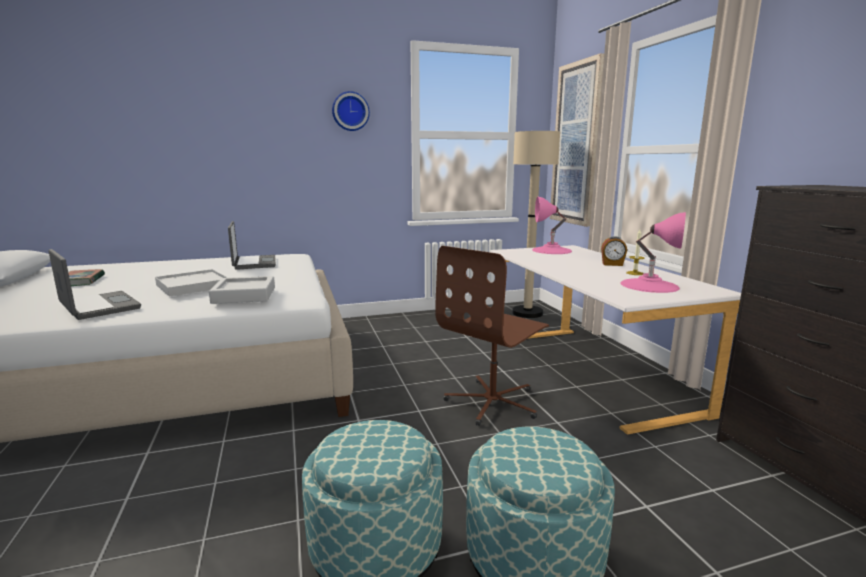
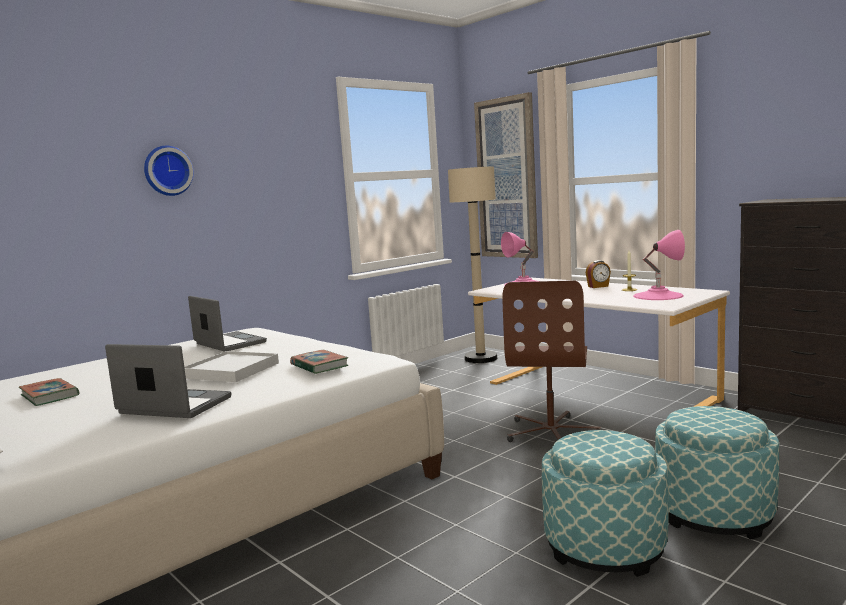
camera: 25 degrees left, 5 degrees down
(244, 295) = (319, 366): grey tray -> book
(350, 111) = (283, 155): wall clock -> wall clock (167, 171)

